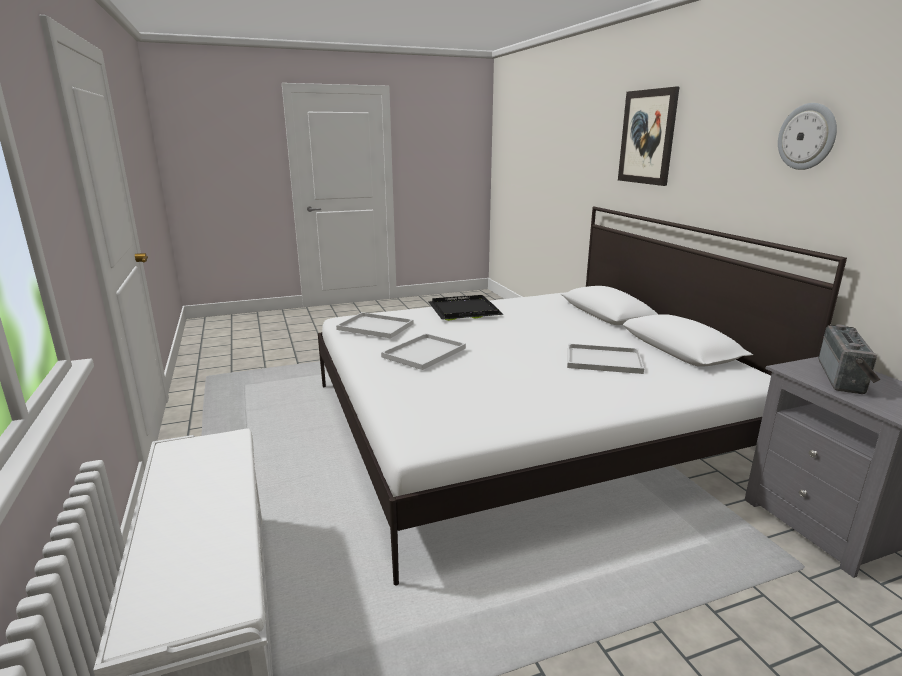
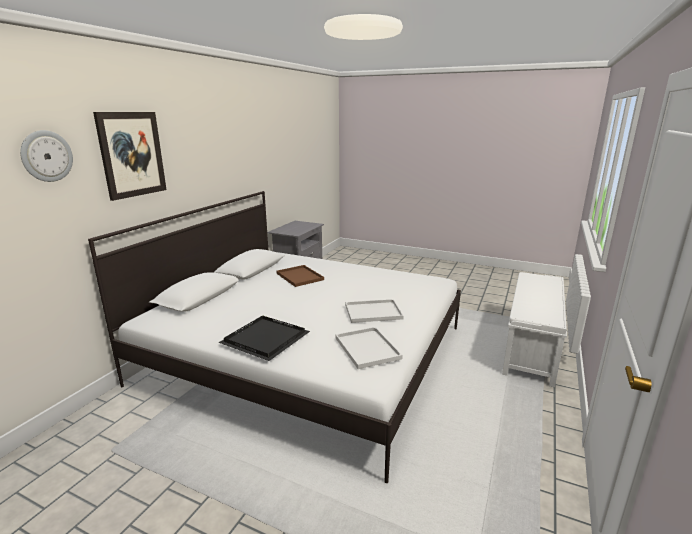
camera: 135 degrees left, 0 degrees up
(605, 360) = (299, 276): white tray -> brown tray
(807, 136) = (234, 143): wall clock -> wall clock (46, 156)
(846, 378) = (292, 229): radio -> none

